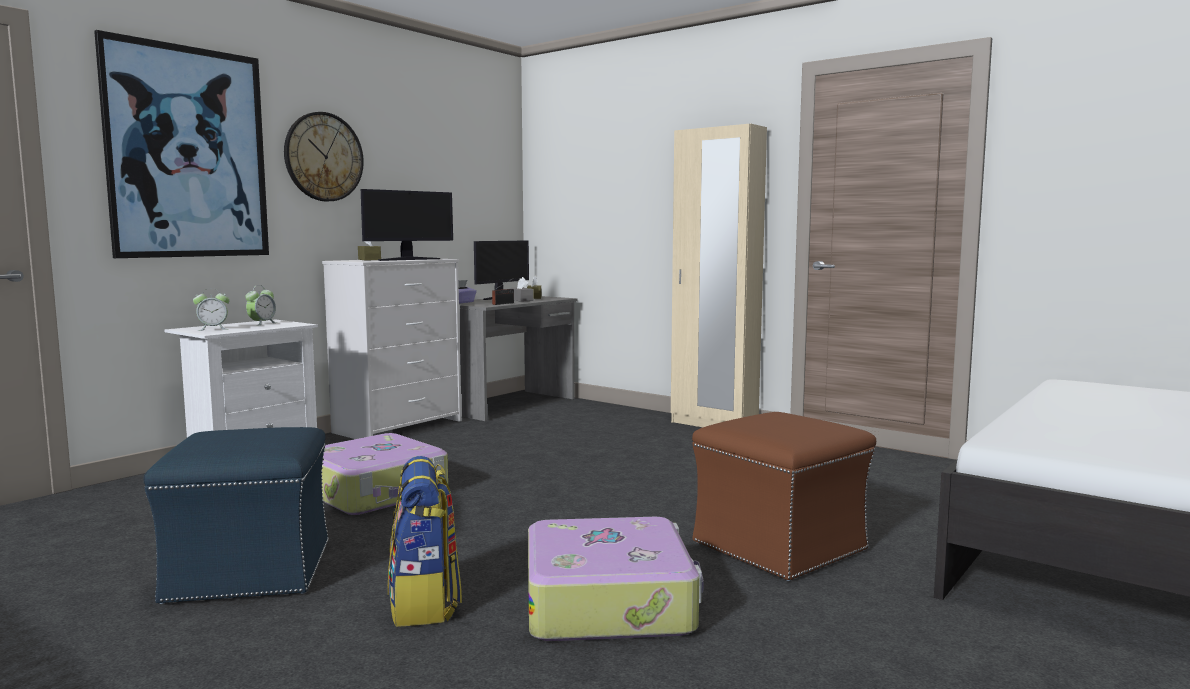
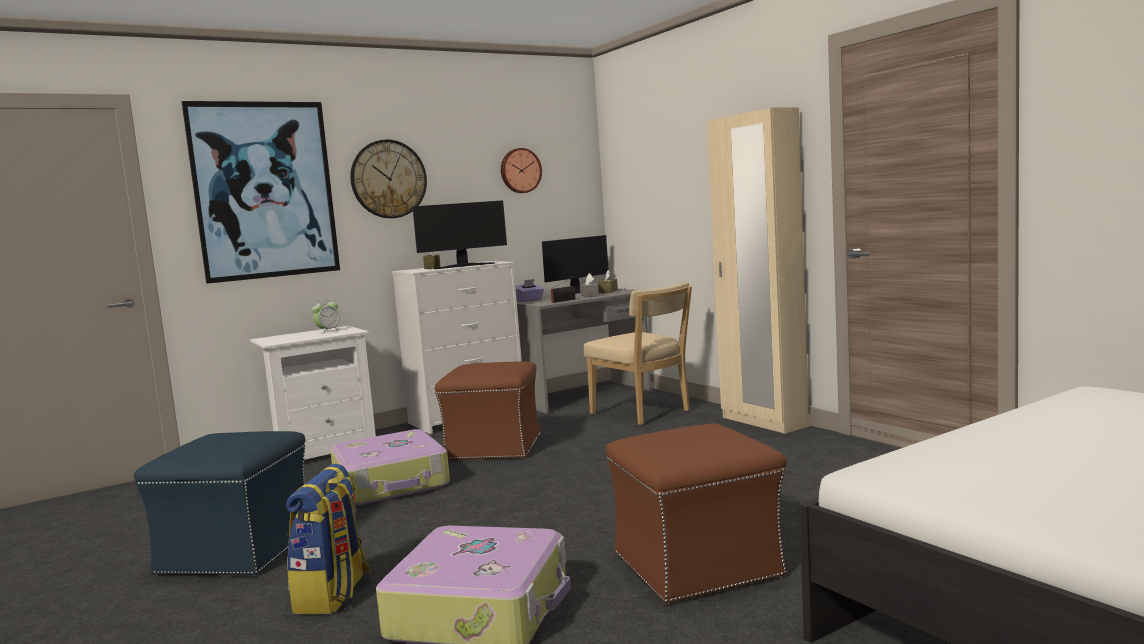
camera: 20 degrees right, 0 degrees up
(213, 329) = (282, 338): alarm clock -> none
(451, 164) = (520, 170): none -> wall clock
(461, 453) = (494, 447): none -> brown ottoman
(588, 419) = (643, 413): none -> beige chair

